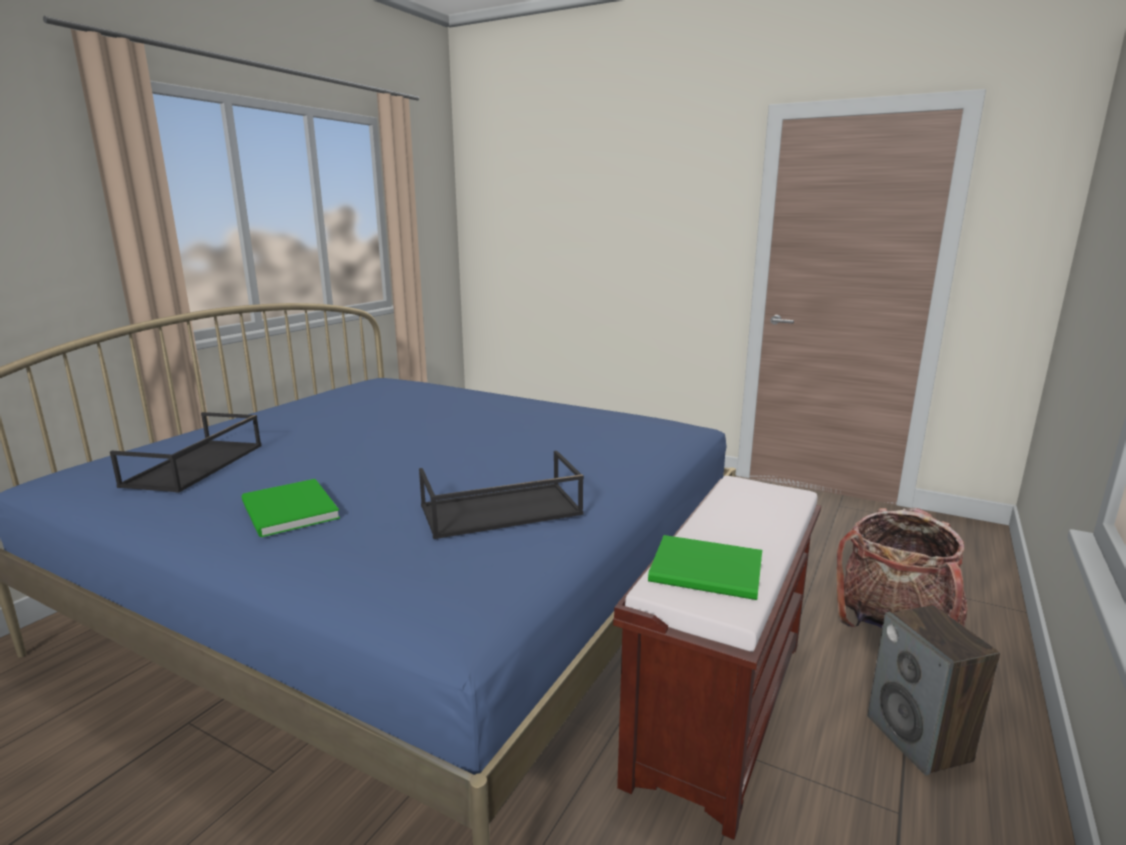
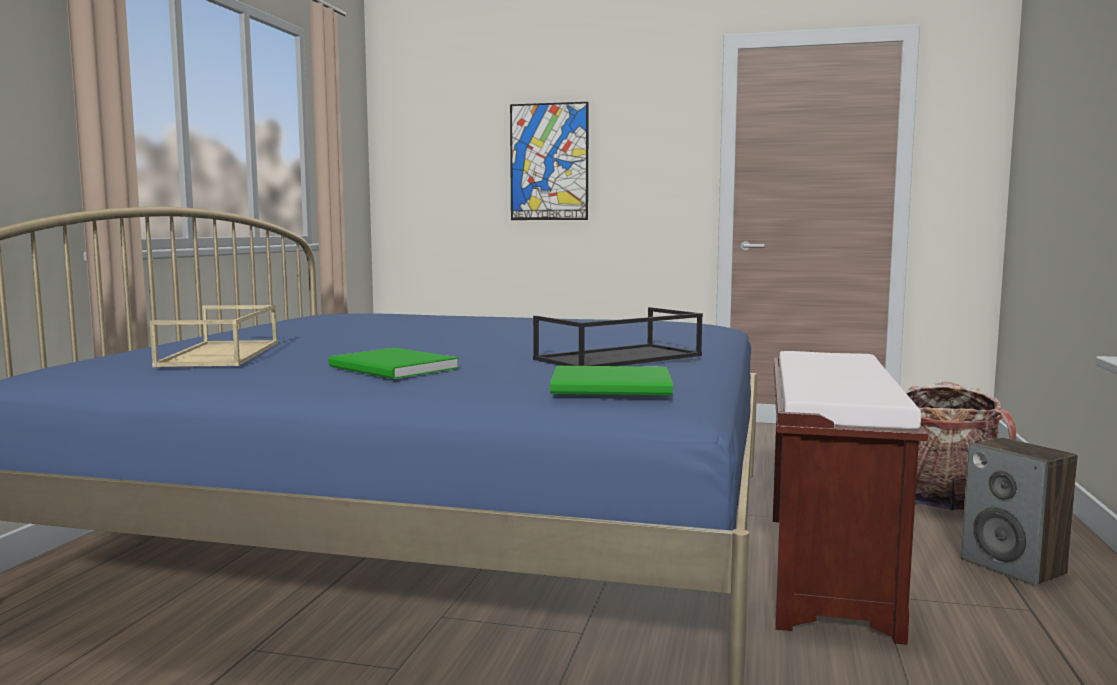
camera: 15 degrees left, 10 degrees down
(195, 466) = (222, 354): black tray -> beige tray
(601, 230) = (549, 162): none -> picture
(709, 572) = (842, 387): green book -> green book (615, 386)

